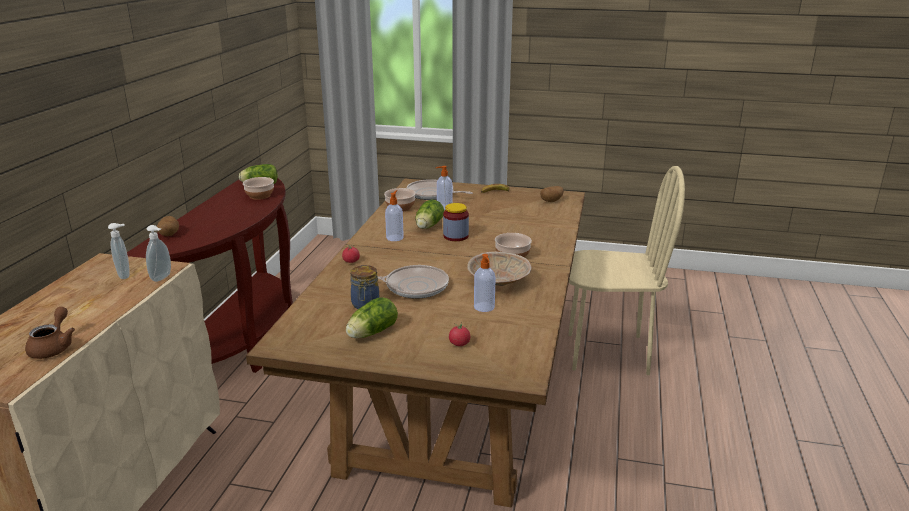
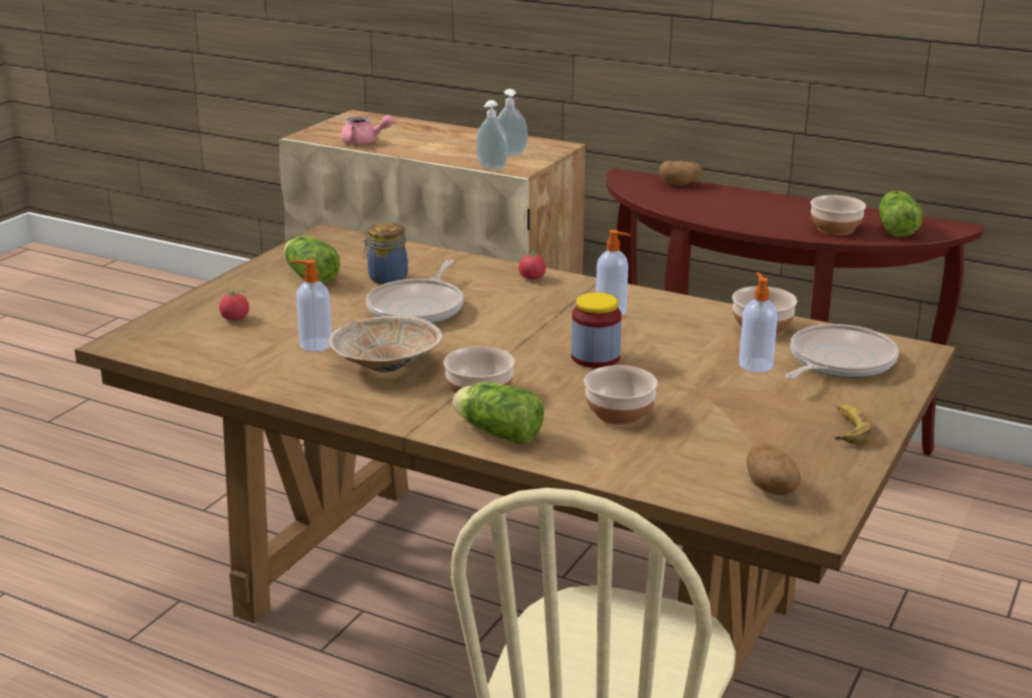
camera: 105 degrees right, 0 degrees up
(54, 347) = (364, 142): brown teapot -> pink teapot
(428, 226) = (654, 340): lettuce -> lettuce (496, 432)
(511, 227) = (620, 413): none -> bowl

